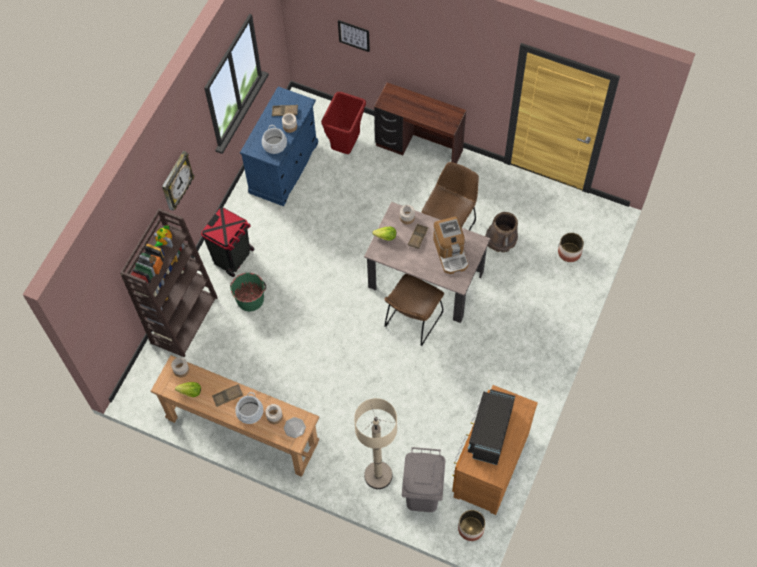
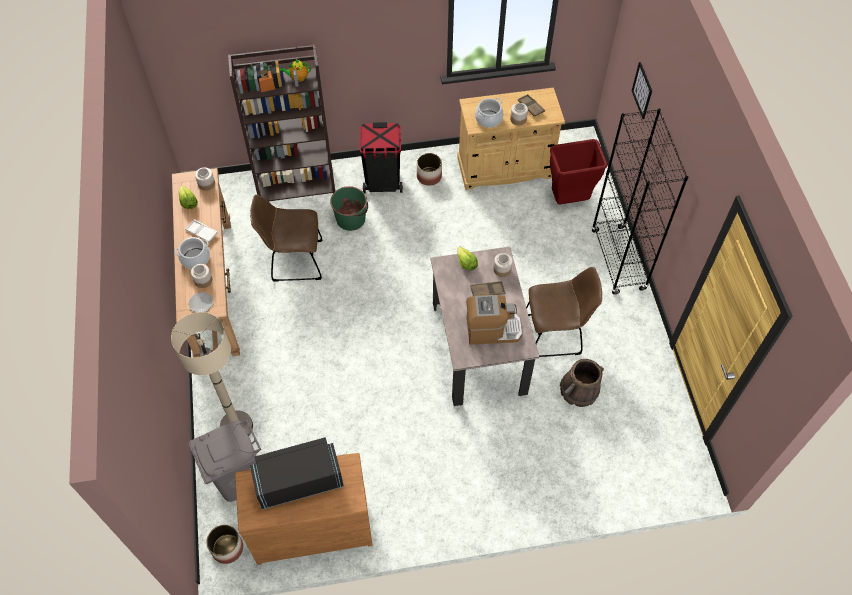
camera: 55 degrees right, 5 degrees down
(176, 181) = (360, 48): wall clock -> none
(227, 396) = (202, 232): brown tray -> white tray
(284, 167) = (505, 167): blue cabinet -> beige cabinet
(412, 322) = (423, 362): brown chair -> brown chair (294, 261)
(419, 149) = (618, 260): brown desk -> black bookcase
(450, 253) = (492, 330): coffee machine -> coffee machine turned 135 degrees counterclockwise
(569, 252) = (617, 465): planter -> planter (429, 176)

